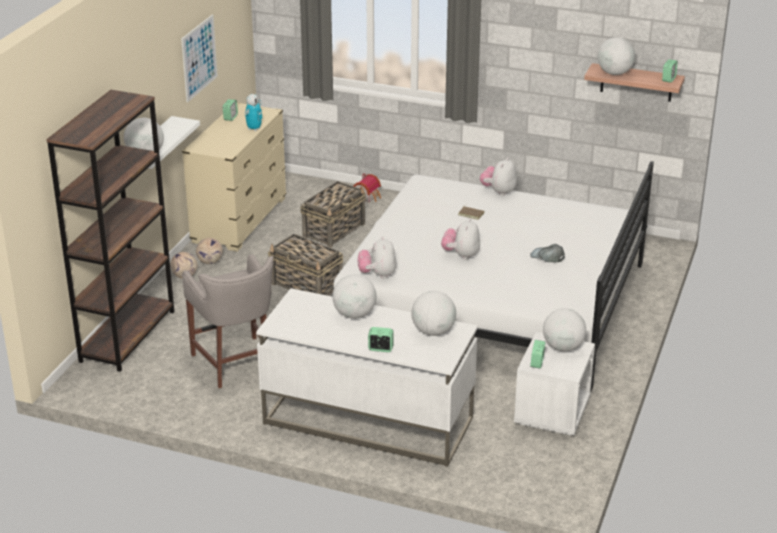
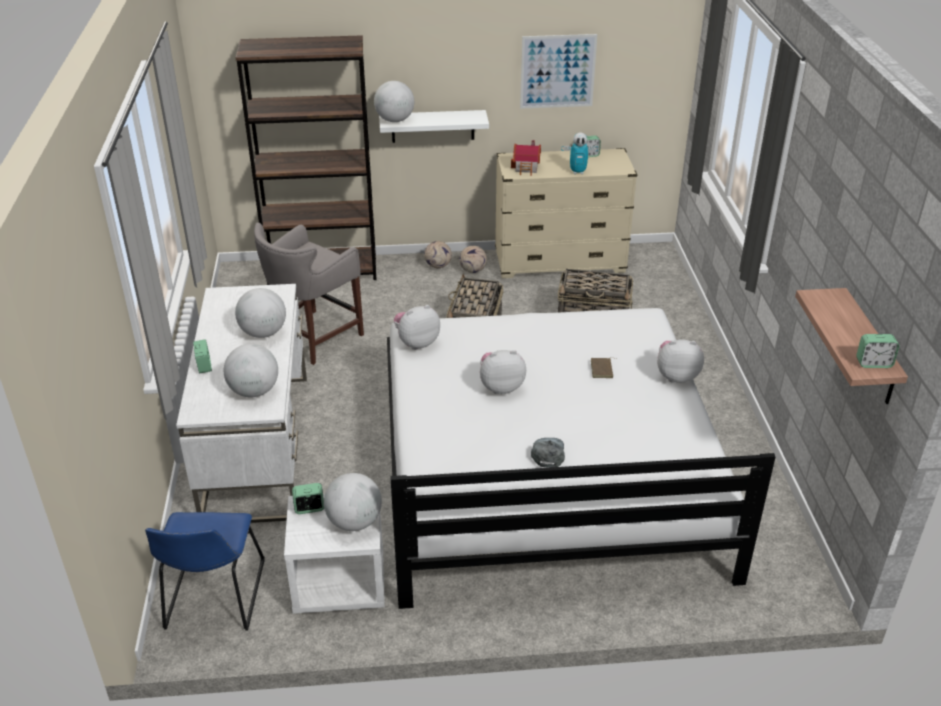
camera: 65 degrees right, 5 degrees up
(368, 196) = (683, 320): toy house -> toy house (527, 168)
(533, 472) = (214, 598): none -> blue chair
(614, 73) = (833, 312): globe -> none

